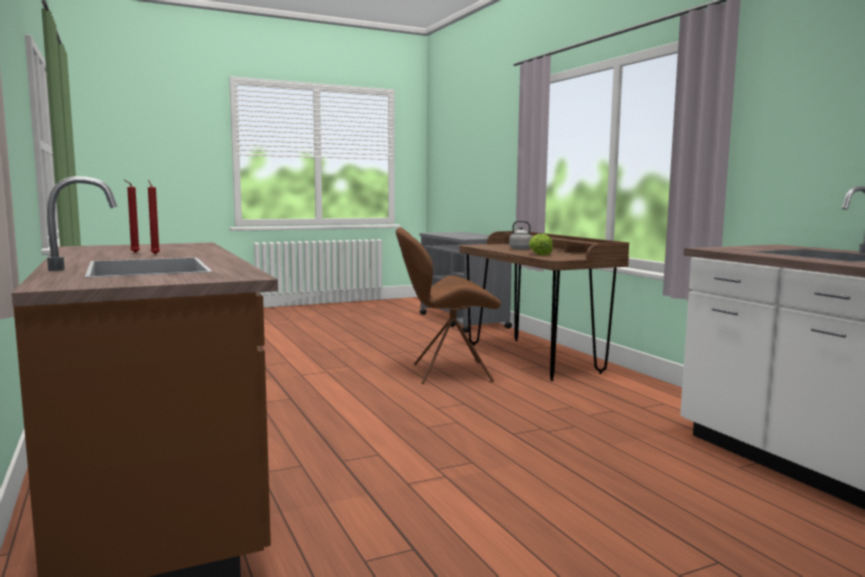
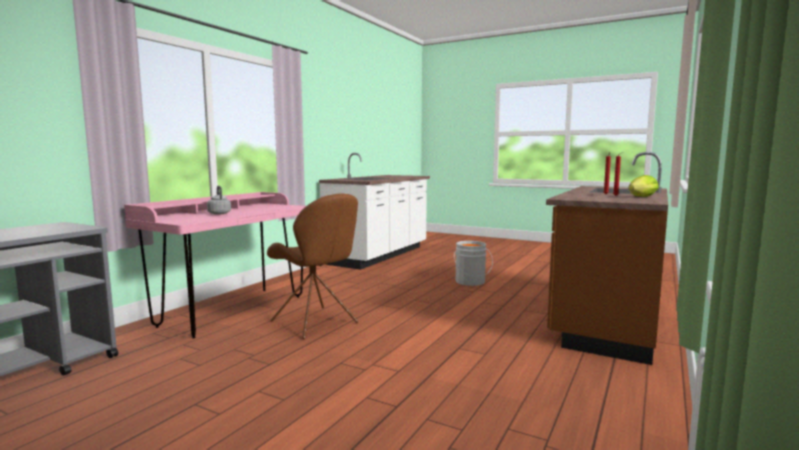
camera: 125 degrees left, 0 degrees up
(495, 489) = (471, 282): none -> grey bucket
(532, 358) = (233, 310): brown desk -> pink desk
(539, 254) = (268, 209): lettuce -> lettuce (641, 197)

